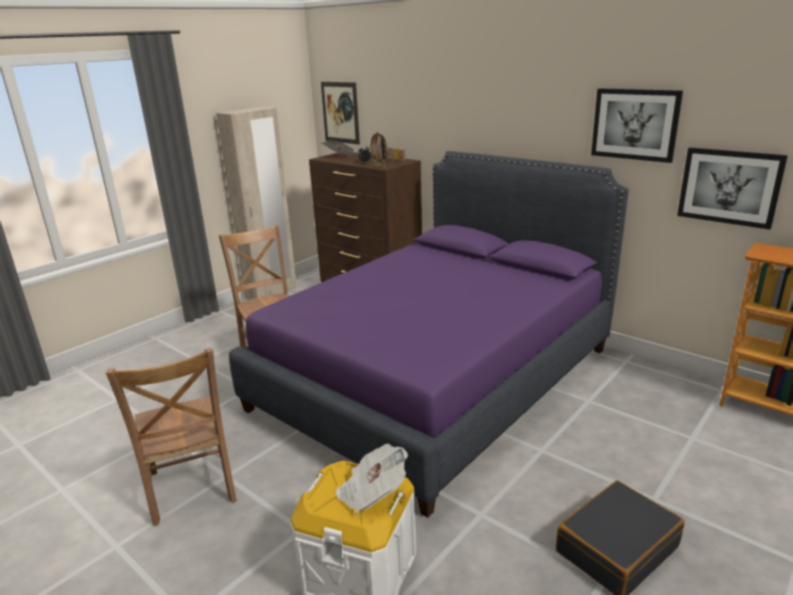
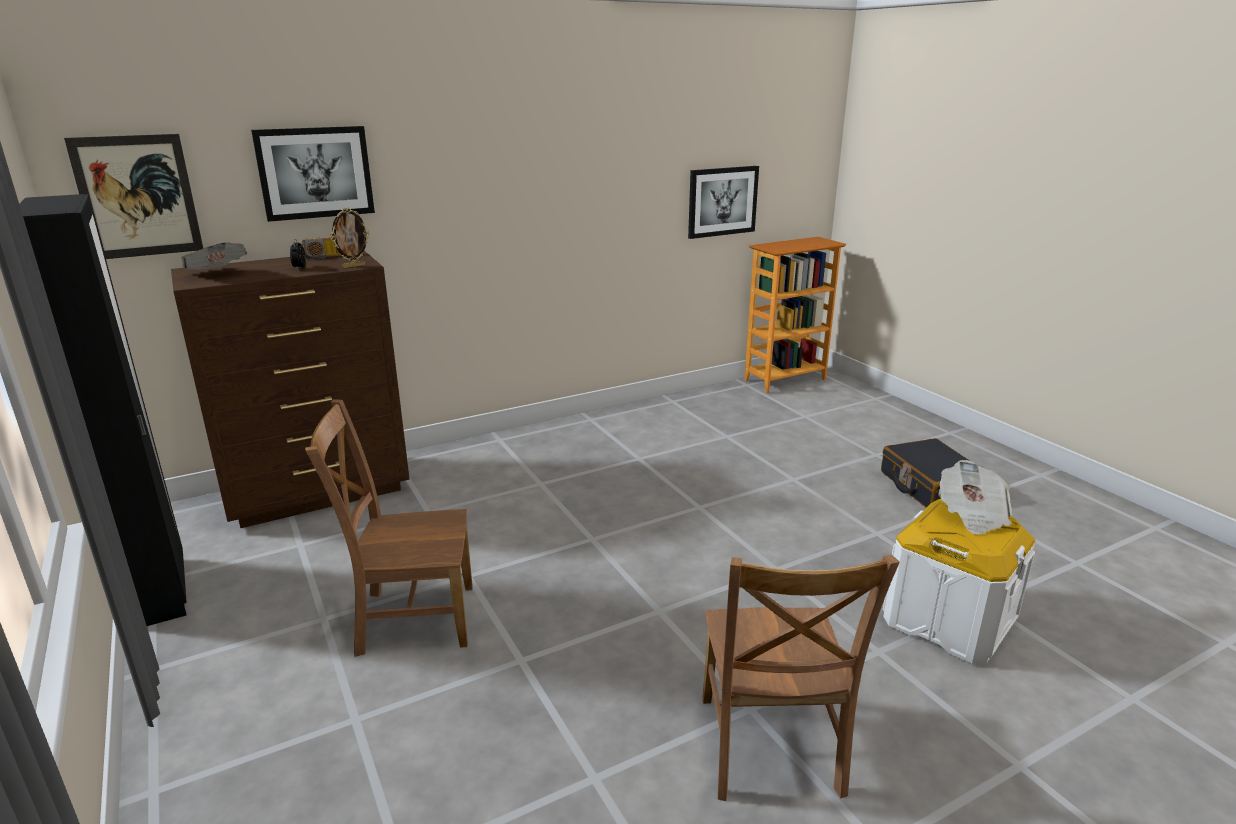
camera: 70 degrees left, 0 degrees up
(191, 489) = (769, 750): brown chair -> brown chair turned 90 degrees clockwise
(271, 293) = (162, 591): beige wardrobe -> black wardrobe
(436, 378) = (622, 499): purple bed -> none
(635, 124) = (643, 154): picture -> picture (315, 173)

